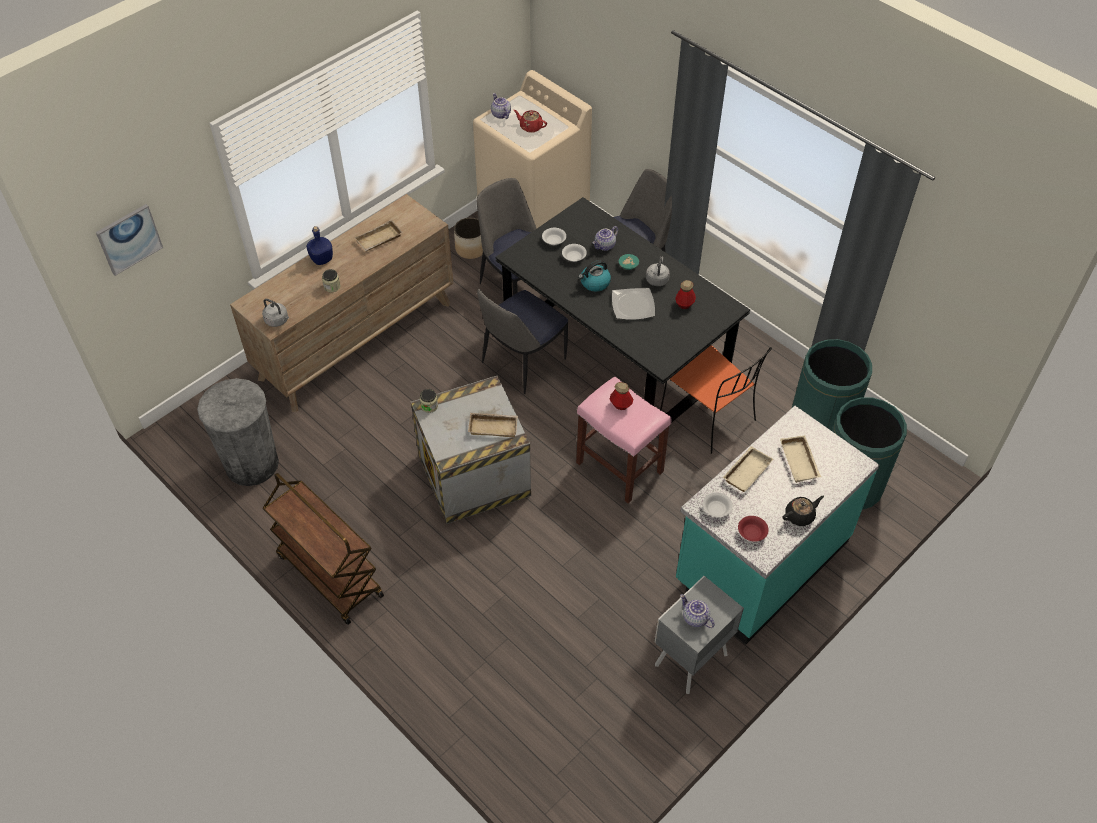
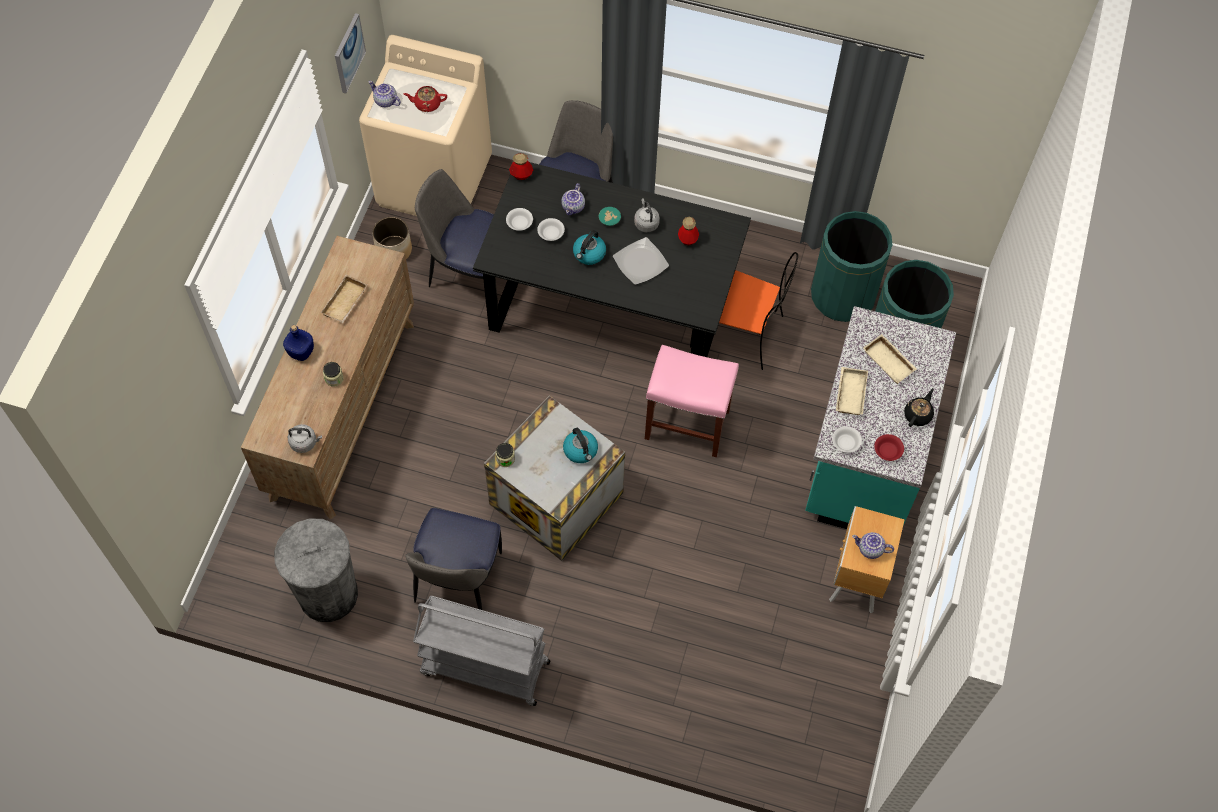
camera: 30 degrees left, 10 degrees up
(129, 239) = (151, 443): picture -> picture (348, 53)
(329, 575) = (484, 668): brown cart -> grey cart
(494, 426) = (581, 450): beige tray -> kettle
(522, 362) = (527, 356): chair -> chair (457, 581)
(620, 405) = (687, 373): bottle -> bottle (521, 175)
(689, 660) = (855, 581): grey nightstand -> brown nightstand

